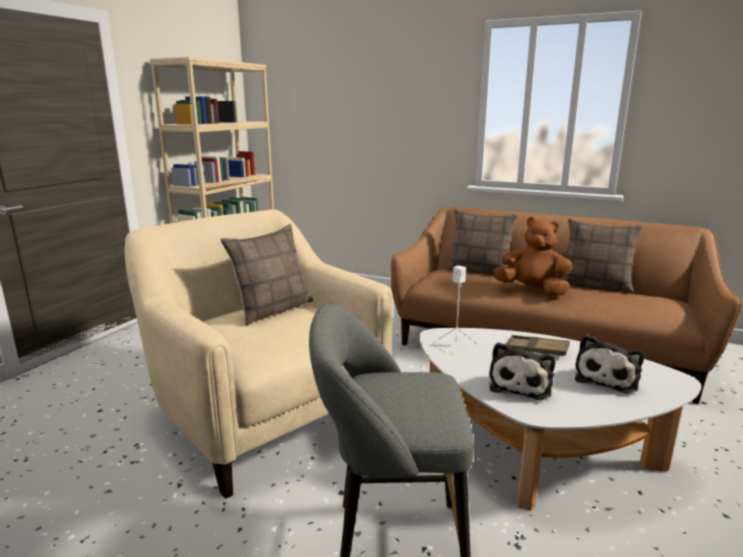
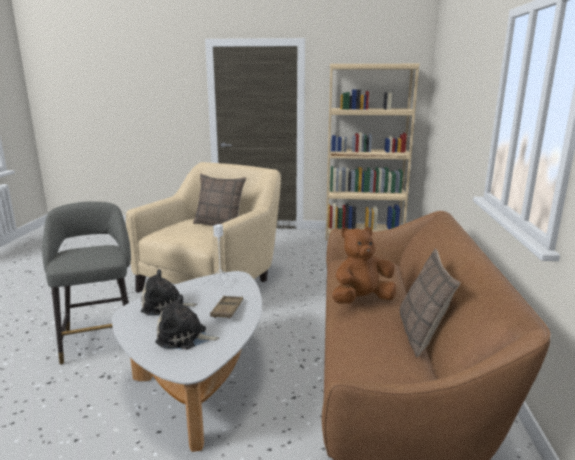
camera: 70 degrees right, 0 degrees up
(479, 270) = (401, 276): pillow -> none
(532, 290) = (361, 300): brown plush toy -> brown plush toy turned 120 degrees counterclockwise

